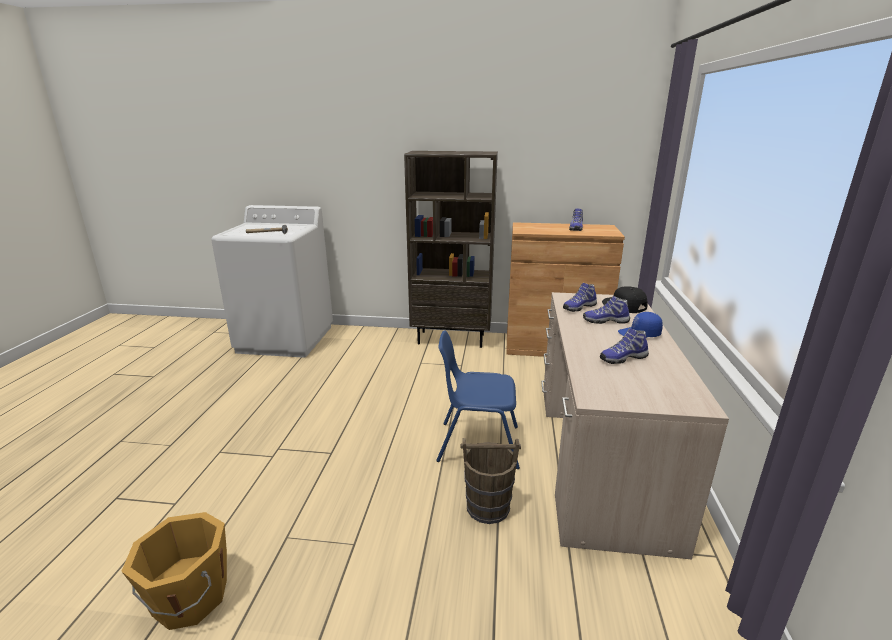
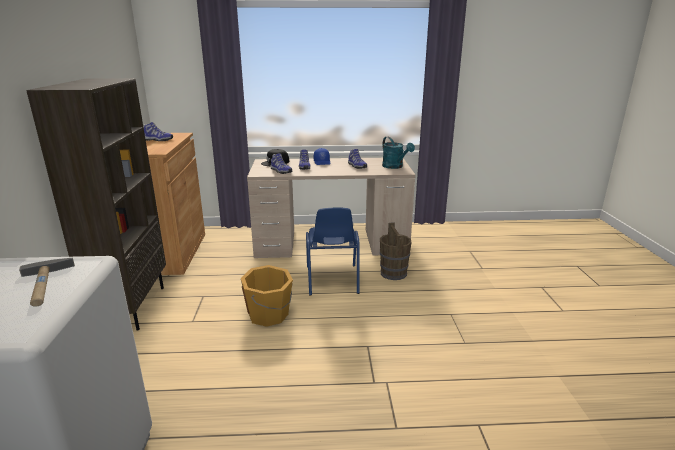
camera: 100 degrees left, 0 degrees up
(189, 599) = (537, 368): orange bucket -> orange bucket (269, 315)
(629, 394) = (395, 167): none -> turquoise watering can

